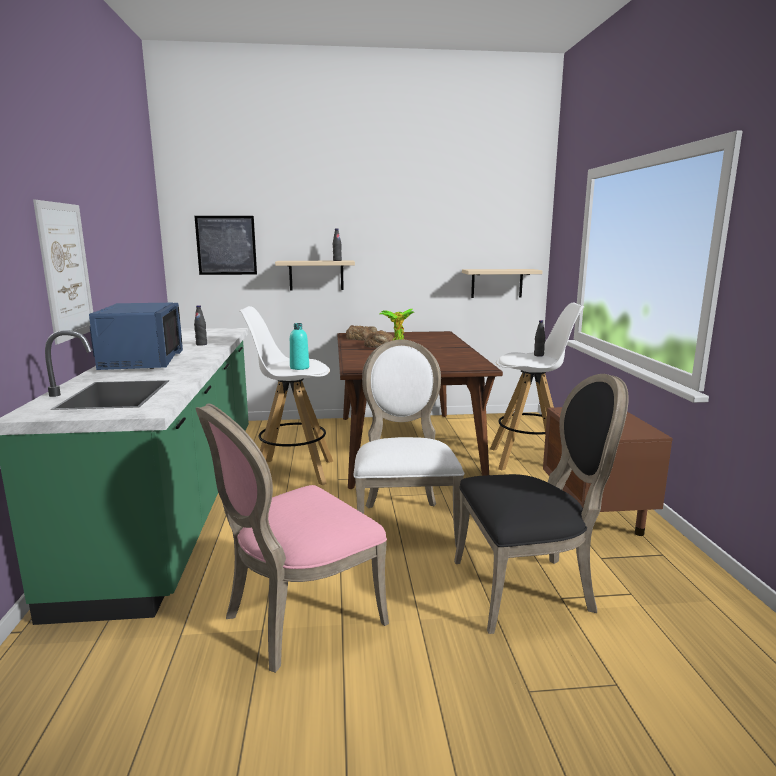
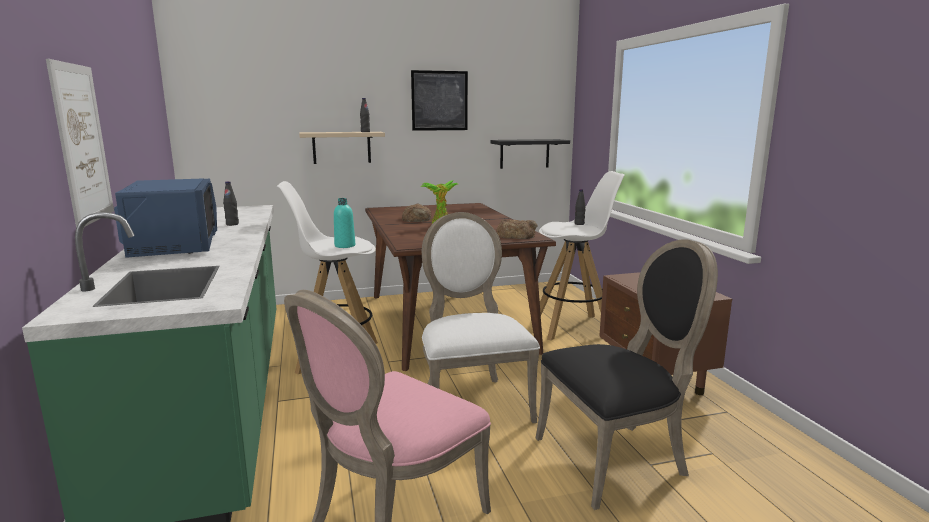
camera: 10 degrees left, 0 degrees up
(226, 245) = (241, 116): picture -> picture (439, 100)
(361, 338) = (394, 212): bread -> bread (516, 235)
(497, 283) = (524, 153): beige shelf -> black shelf

